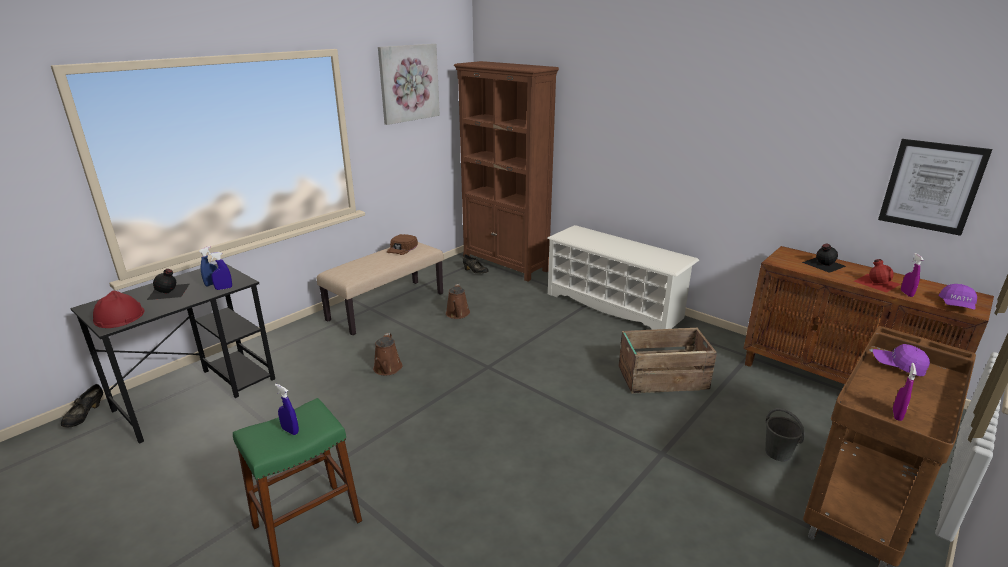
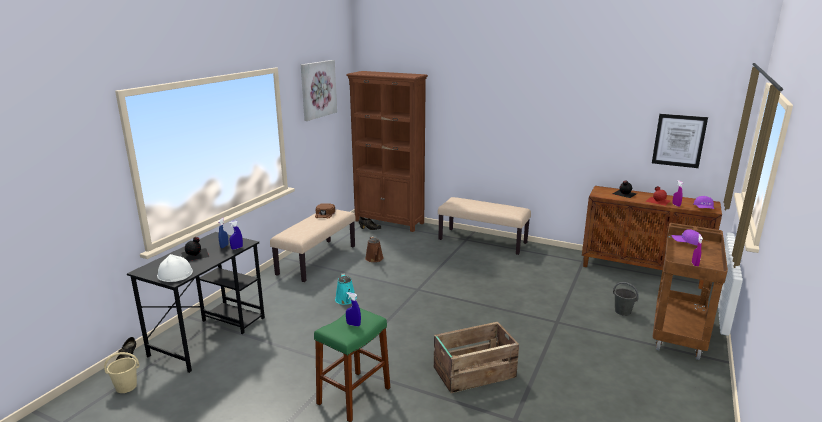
camera: 15 degrees left, 5 degrees down
(61, 450) = (126, 387): none -> beige bucket
(119, 316) = (175, 274): red hard hat -> white hard hat
(387, 369) = (346, 300): brown watering can -> turquoise watering can
(614, 306) = (483, 241): white shoe rack -> beige bench
(661, 377) = (535, 280): crate -> crate (473, 372)

